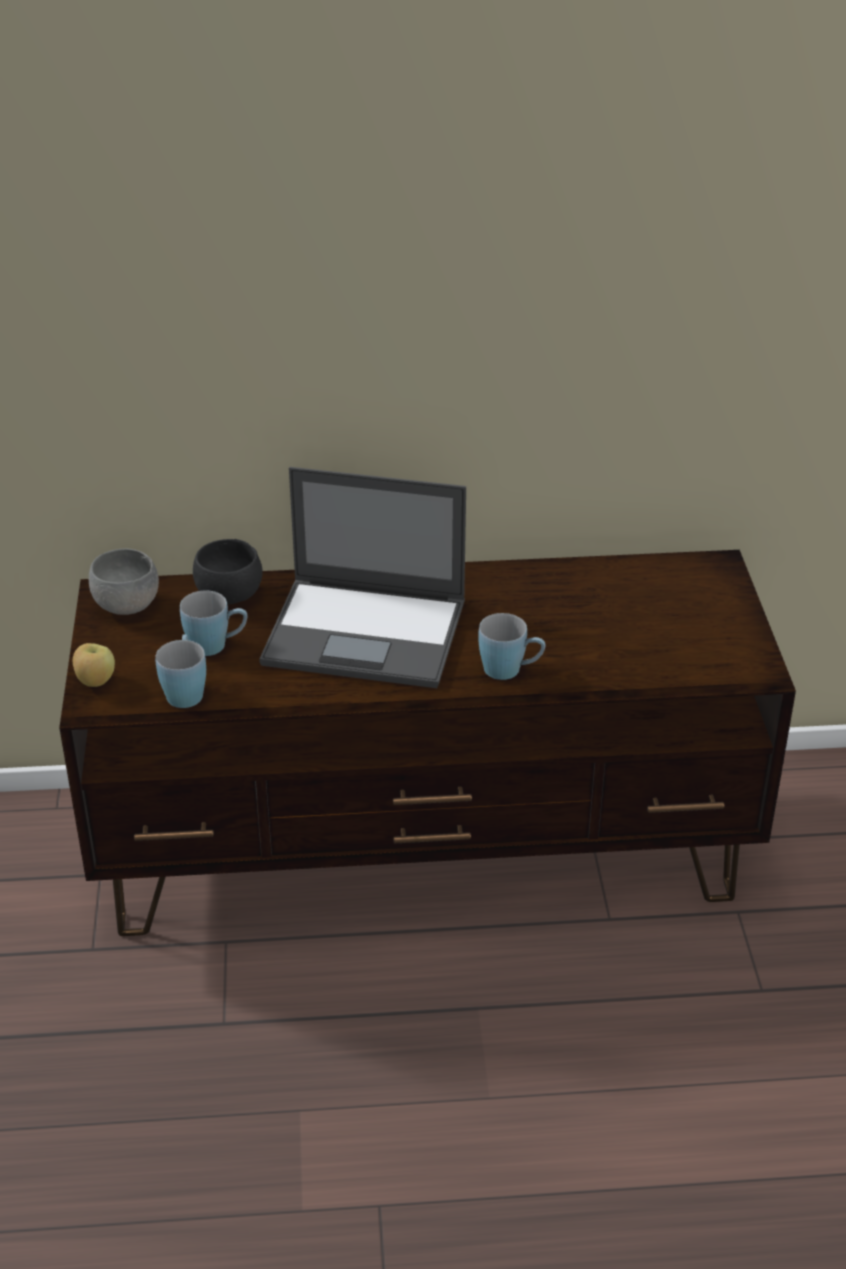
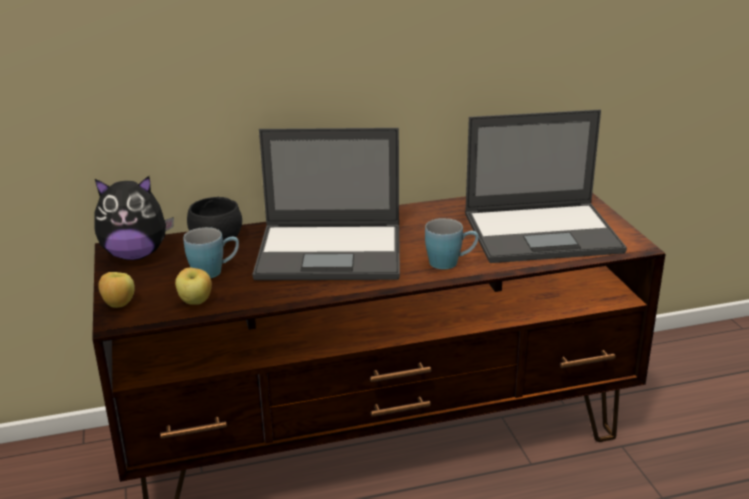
camera: 10 degrees left, 10 degrees down
(127, 605) = (136, 255): grey bowl -> plush toy
(185, 690) = (195, 302): blue mug -> apple
(650, 635) = (543, 233): none -> laptop

